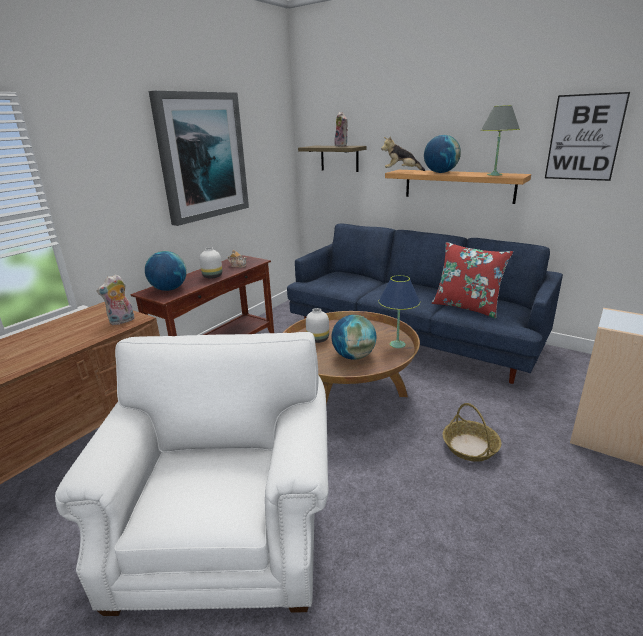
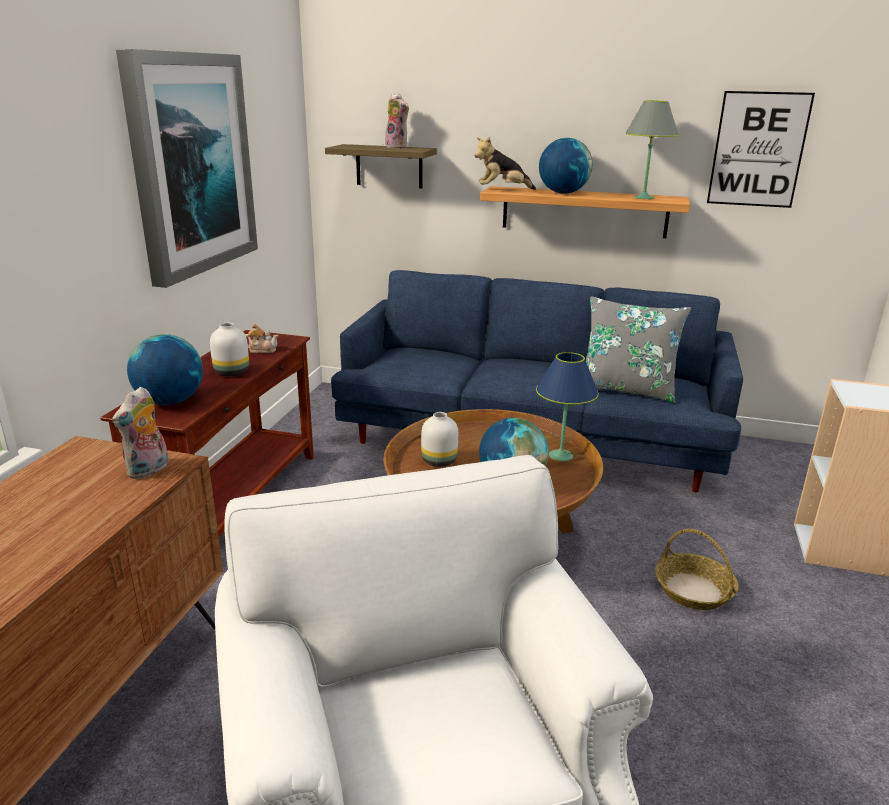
camera: 20 degrees left, 0 degrees up
(467, 307) = (626, 390): red pillow -> grey pillow

